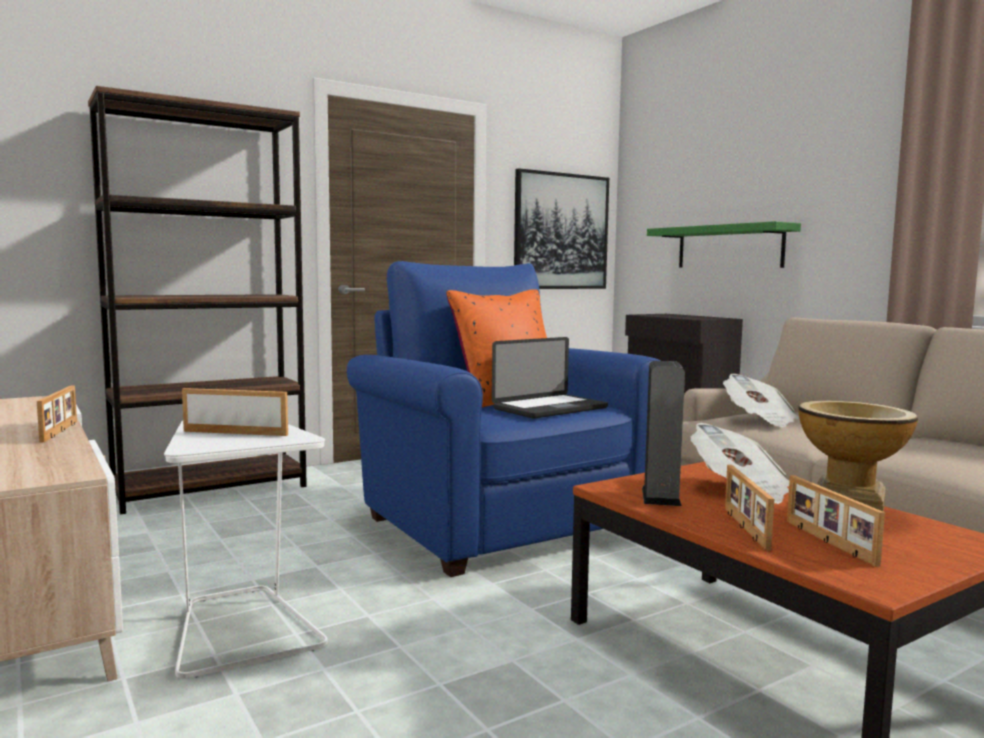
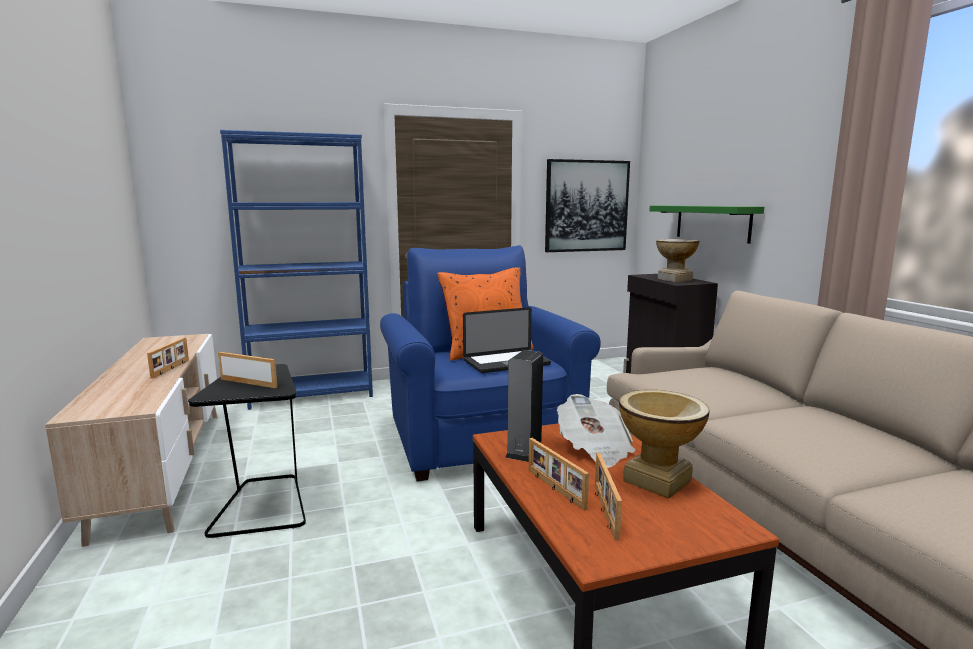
camera: 15 degrees right, 5 degrees up
(211, 490) = (312, 395): brown bookcase -> blue bookcase
(242, 629) = (263, 505): white side table -> black side table
(689, 317) = (674, 280): none -> vase
(744, 527) = (554, 489): picture frame -> picture frame turned 45 degrees counterclockwise
(759, 420) = (680, 379): newspaper -> none

